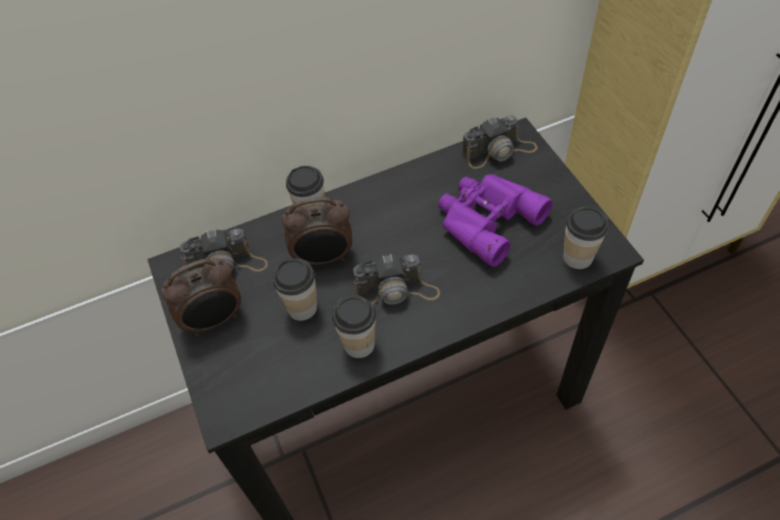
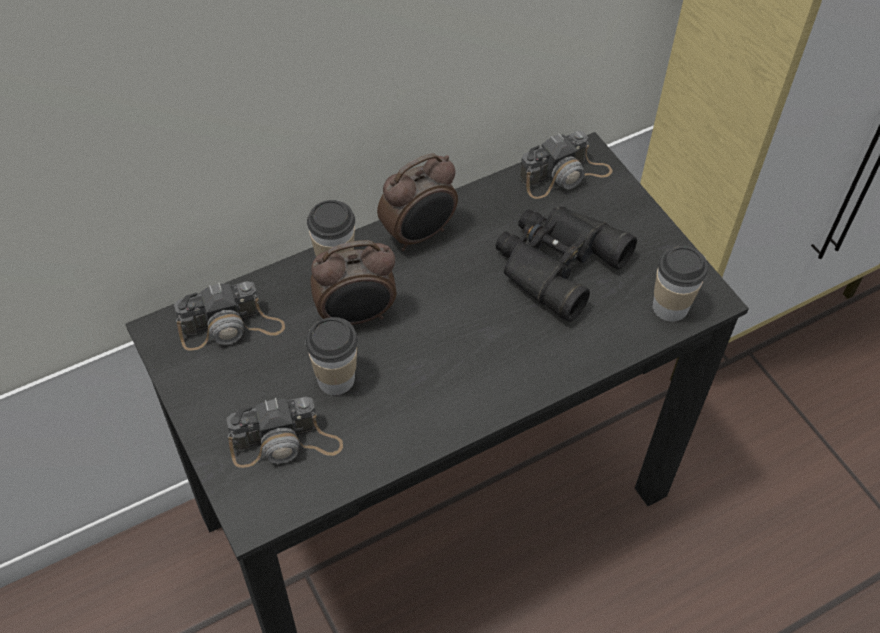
camera: 10 degrees left, 0 degrees up
(215, 320) = (226, 398): alarm clock -> alarm clock (419, 235)
(359, 344) = (412, 421): cup -> none
(396, 290) = (452, 353): camera -> camera (285, 443)
(485, 219) = (555, 263): purple binoculars -> black binoculars

